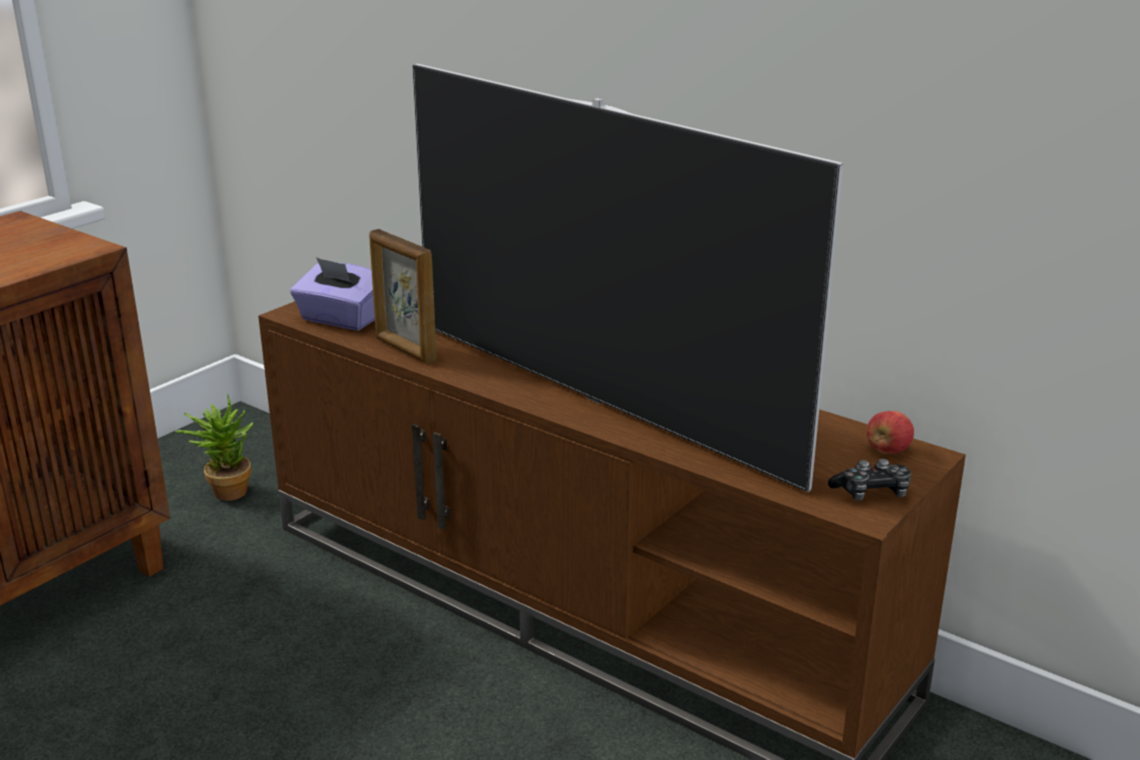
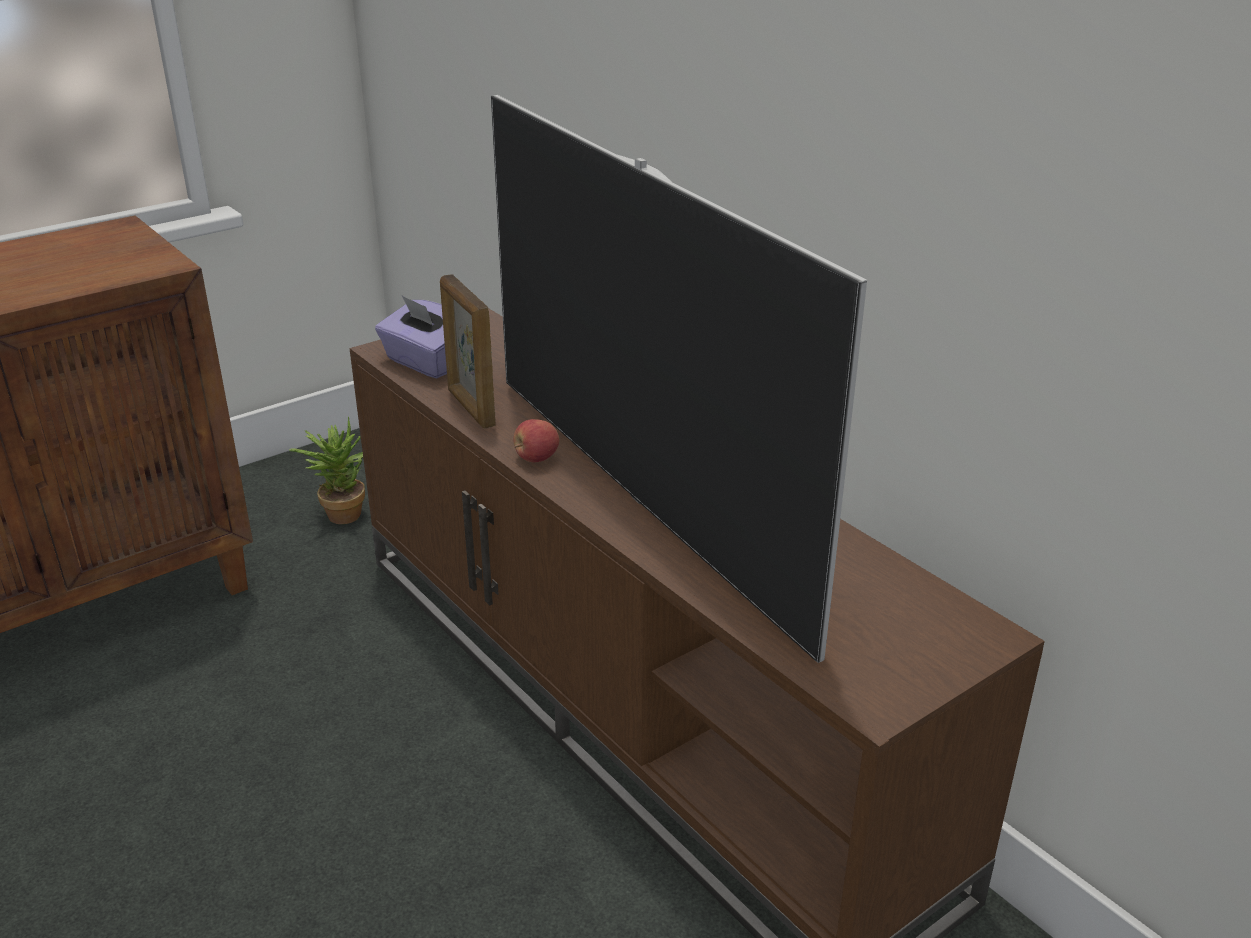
camera: 15 degrees right, 5 degrees up
(872, 493) = (899, 676): game controller -> none
(887, 450) = (947, 620): apple -> apple (536, 458)

